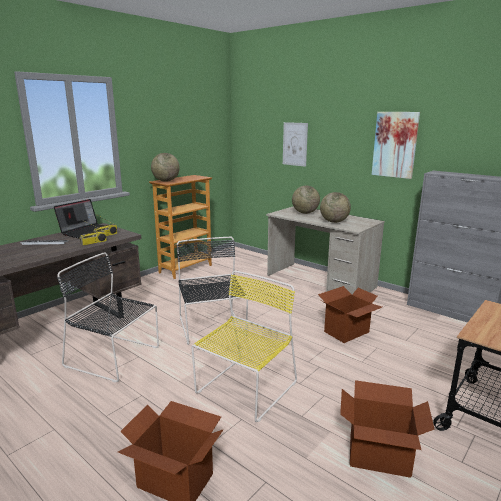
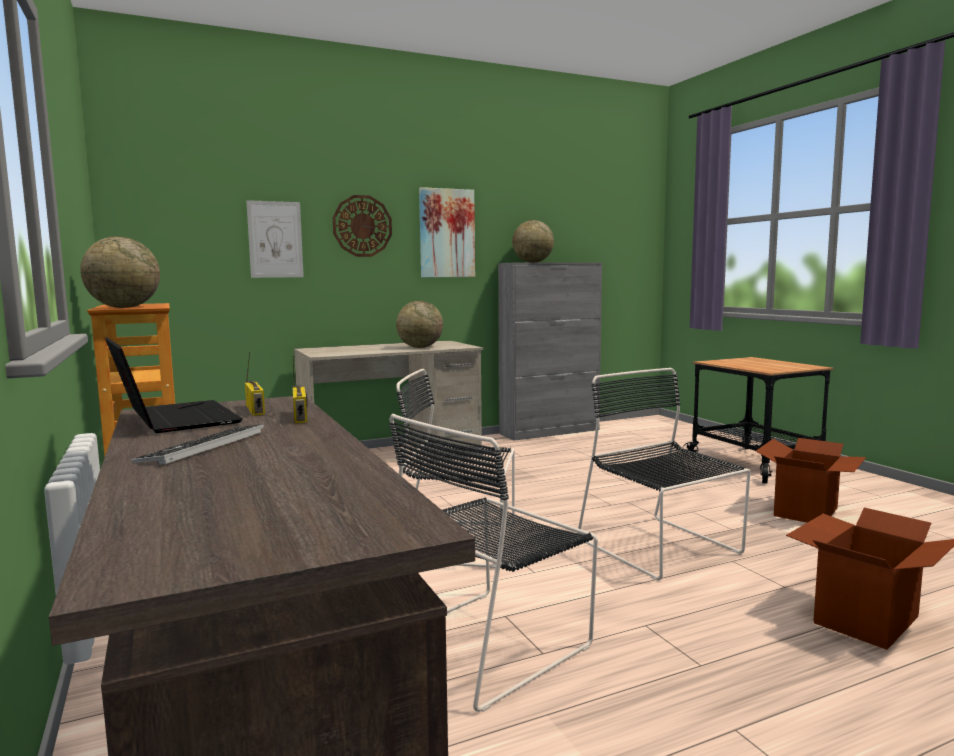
camera: 65 degrees left, 10 degrees down
(245, 389) = (662, 548): yellow chair -> black chair
(305, 213) = (348, 349): globe -> globe (532, 262)
(339, 137) = (362, 226): none -> wall clock
(347, 332) = (554, 474): cardboard box -> none

